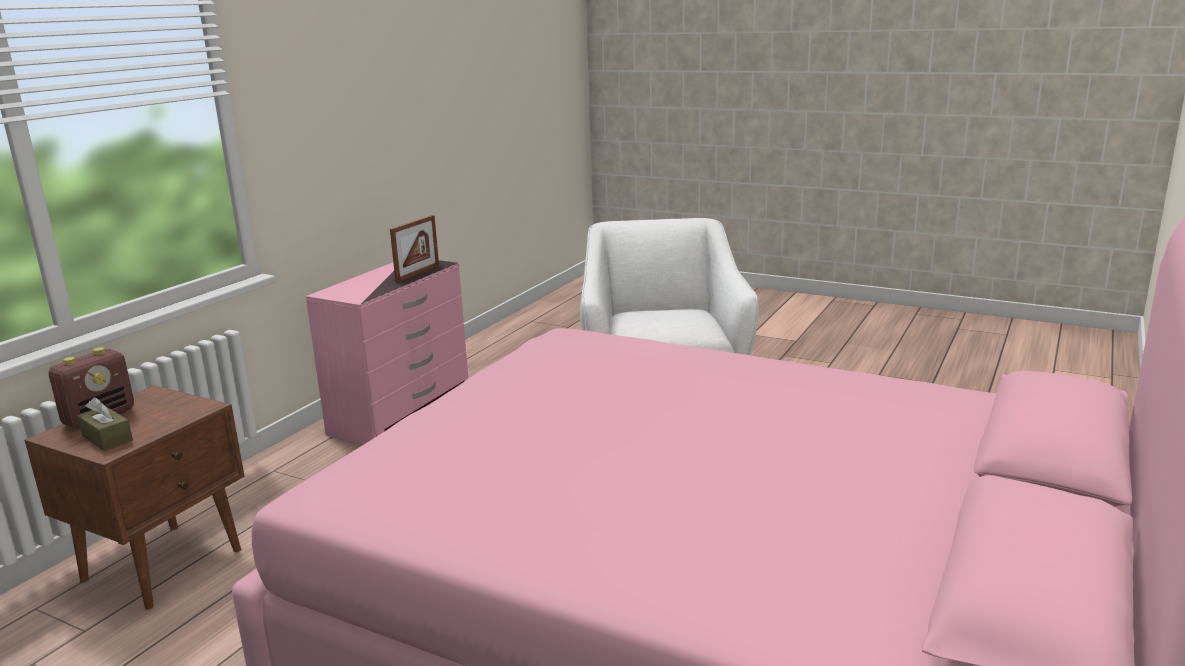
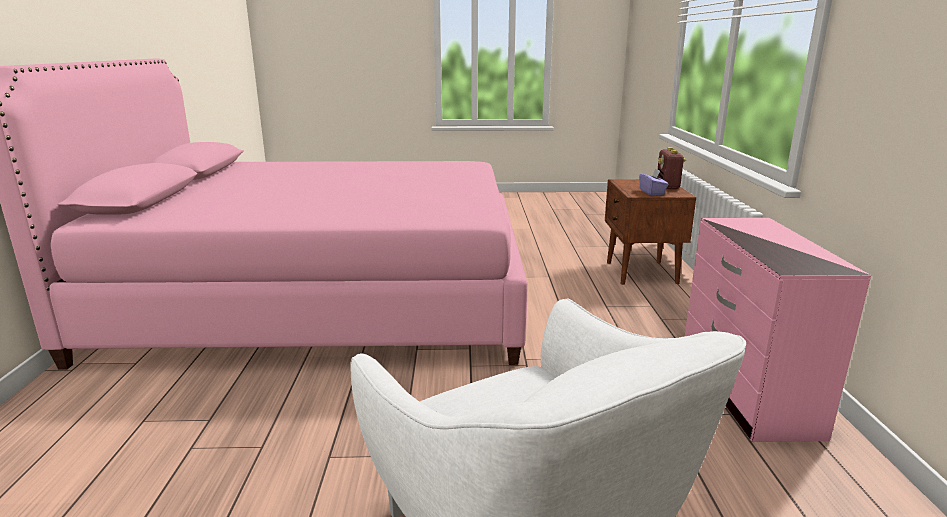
camera: 150 degrees right, 0 degrees up
(107, 438) = (636, 183): brown tissue box -> none
(169, 407) = (652, 192): none -> purple tissue box
(417, 273) = (765, 252): picture frame -> none

